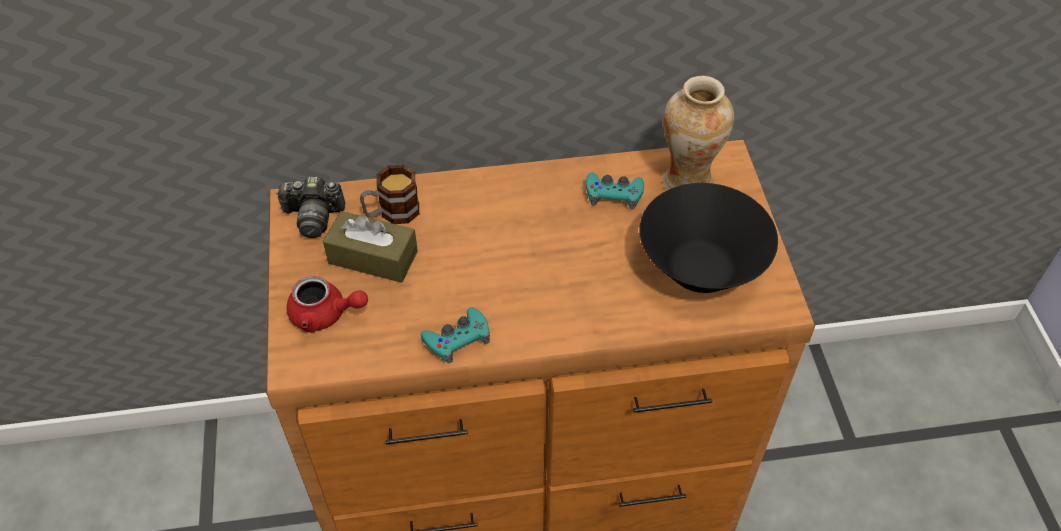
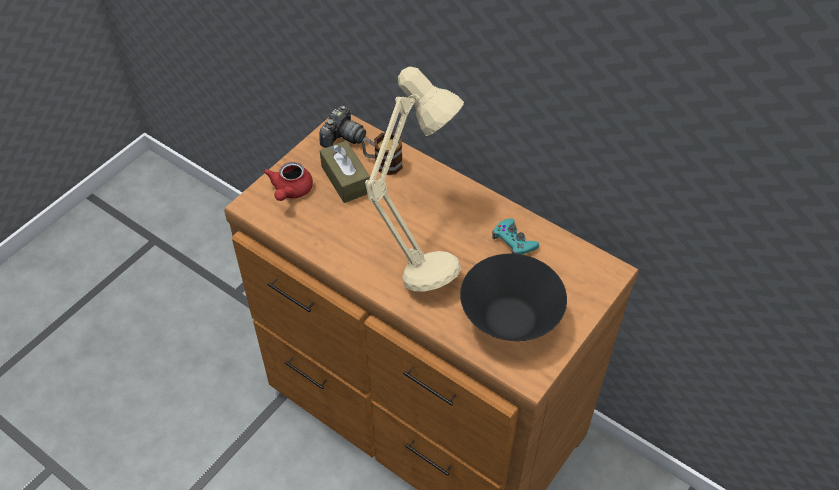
camera: 45 degrees right, 0 degrees up
(313, 216) = (342, 137): camera -> camera turned 105 degrees counterclockwise
(325, 314) = (290, 191): red teapot -> red teapot turned 45 degrees clockwise
(457, 339) = (336, 252): turquoise game controller -> none
(526, 259) = (420, 239): none -> beige table lamp
(687, 181) = (567, 267): vase -> none

